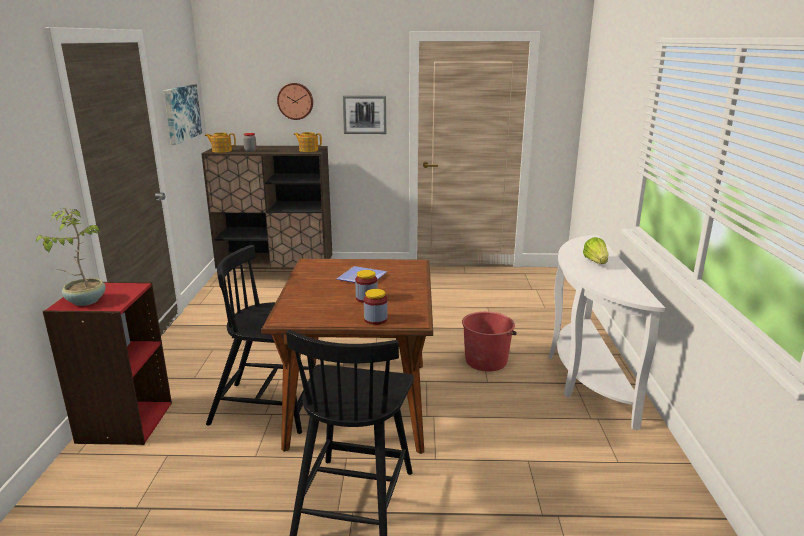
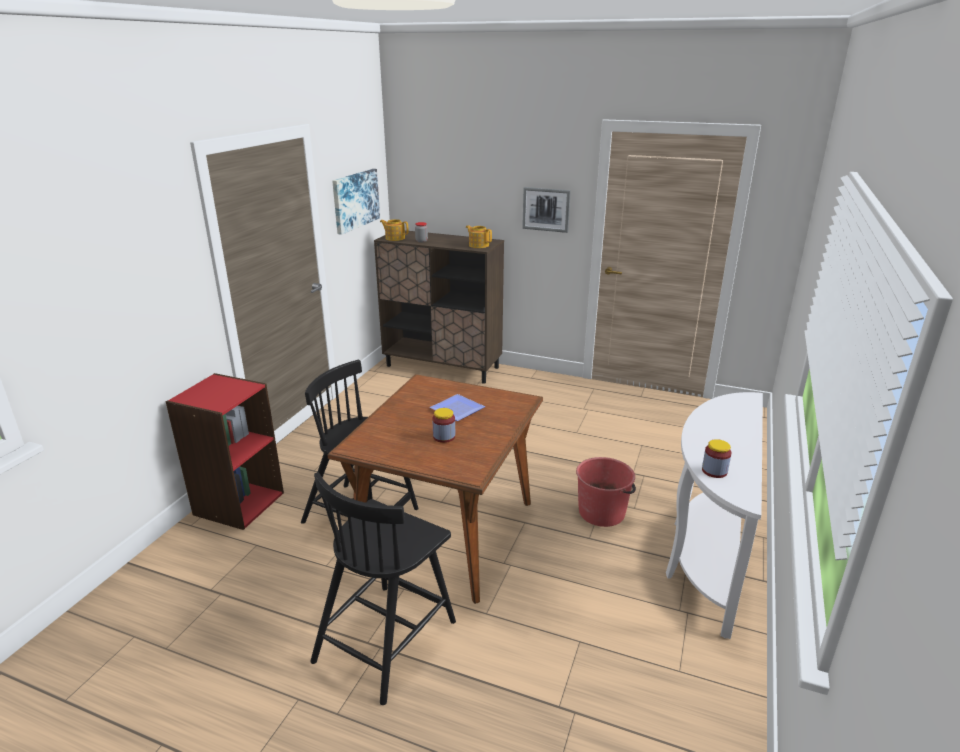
camera: 20 degrees right, 5 degrees up
(85, 301) = (202, 396): potted plant -> none
(295, 101) = (475, 189): wall clock -> none
(375, 319) = (435, 465): jar -> jar (714, 471)
(596, 262) = (727, 434): lettuce -> none

